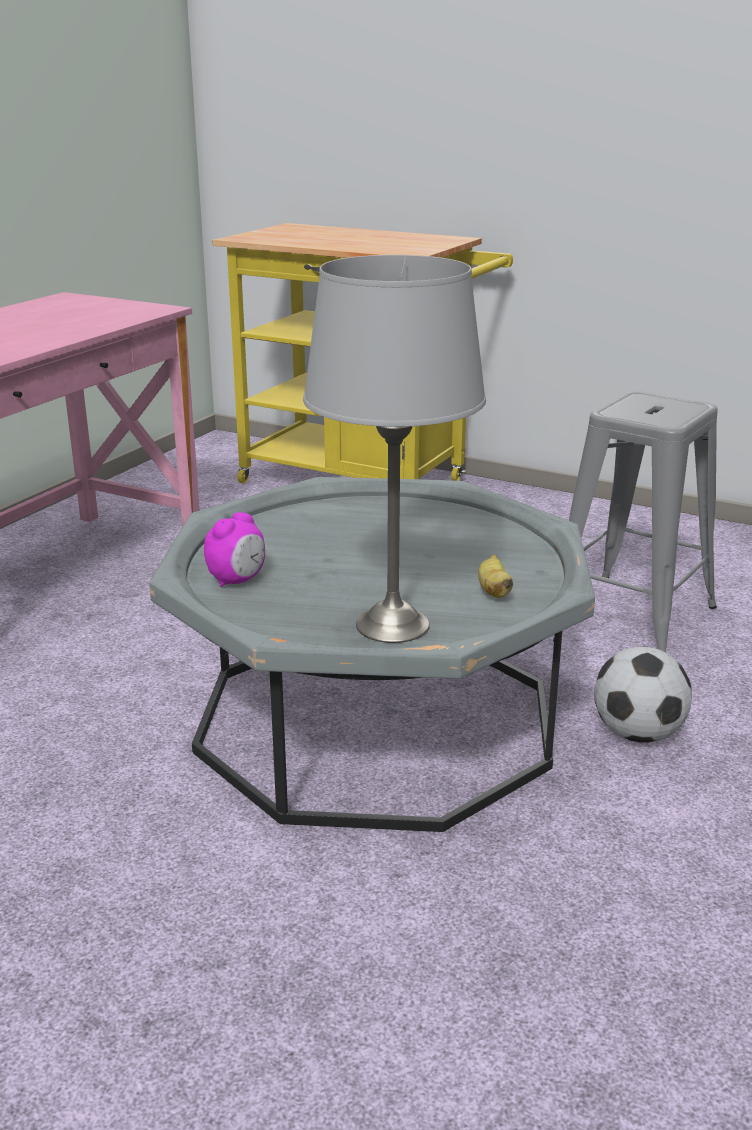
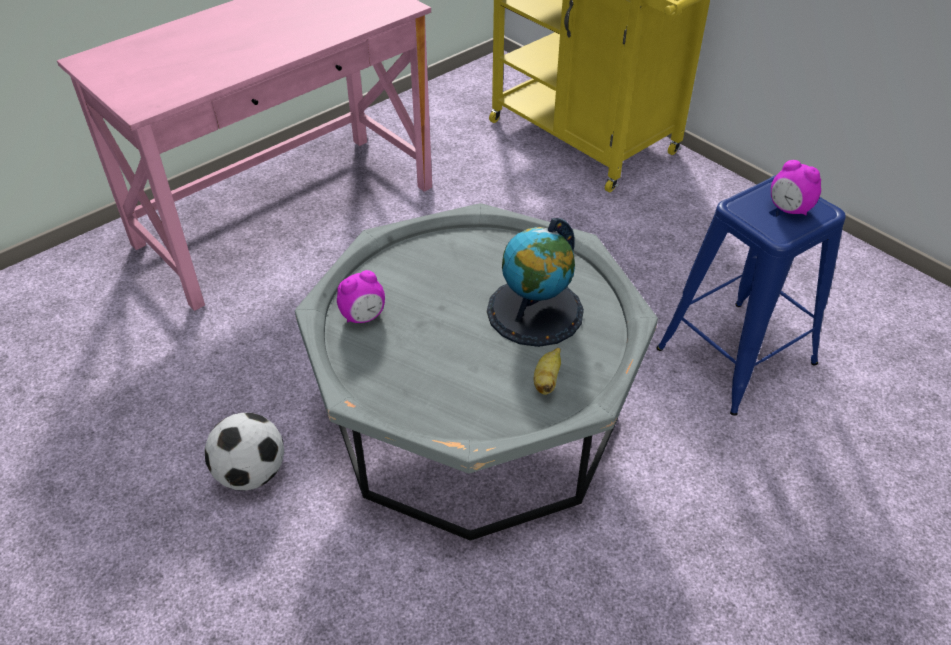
camera: 20 degrees right, 20 degrees up
(393, 626) = (447, 402): grey table lamp -> none
(438, 546) = (535, 311): none -> globe
(631, 616) = (736, 356): grey stool -> blue stool
(637, 734) = (667, 488): football -> football (251, 473)
(662, 408) = (789, 209): none -> alarm clock

